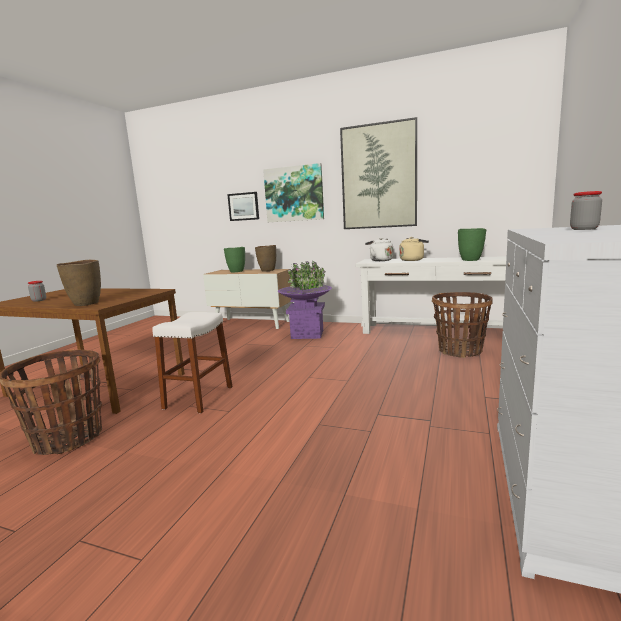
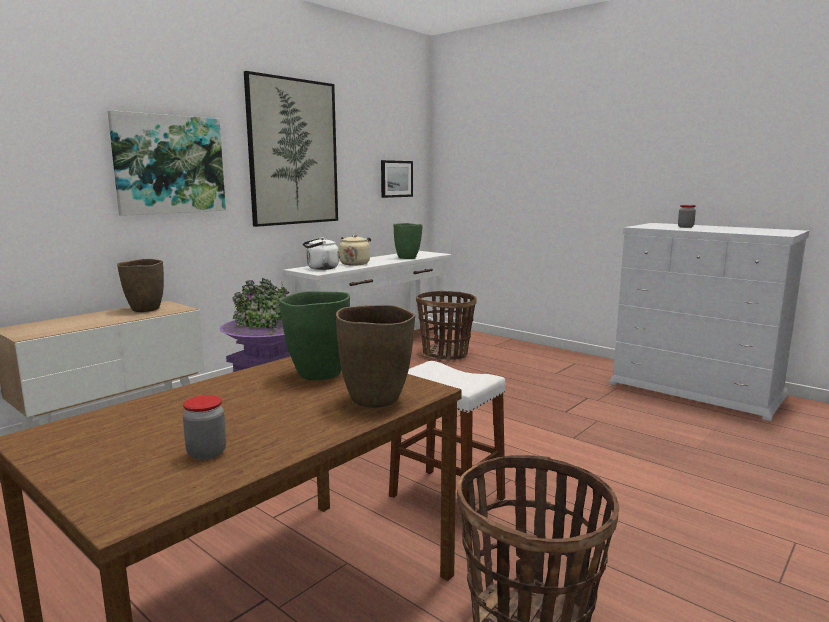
camera: 70 degrees left, 0 degrees up
(236, 271) = (83, 323): green vase -> green vase (318, 374)
(243, 206) = (54, 181): picture -> picture (396, 179)

